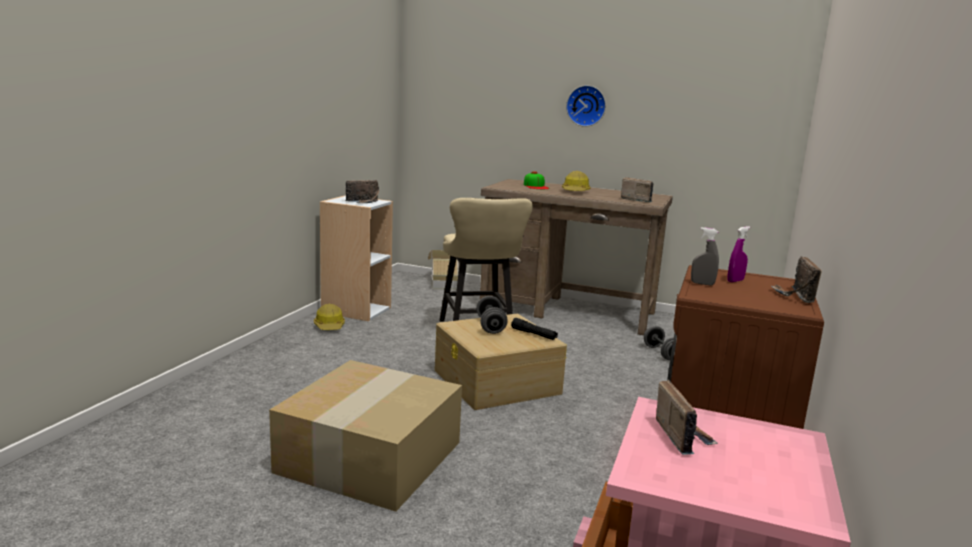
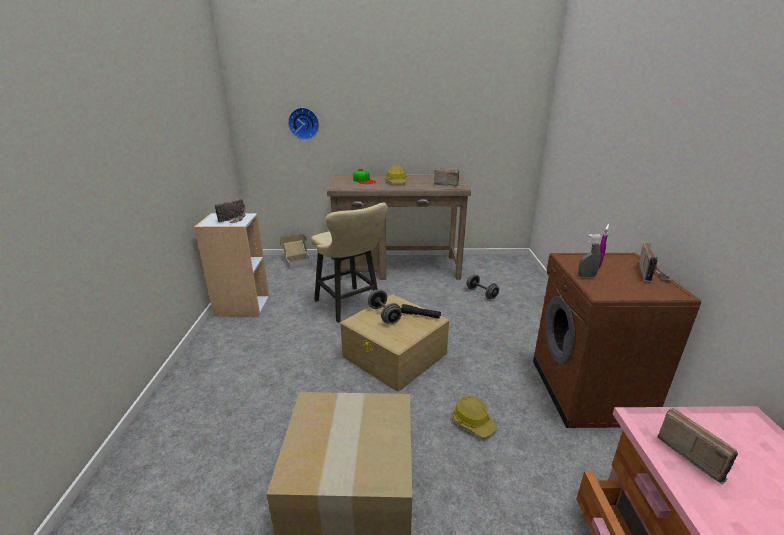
camera: 20 degrees left, 10 degrees up
(330, 326) = (230, 330): hard hat -> hard hat (473, 422)
(586, 106) = (391, 111): wall clock -> wall clock (304, 123)
(794, 295) = (651, 274): radio -> radio turned 150 degrees counterclockwise

